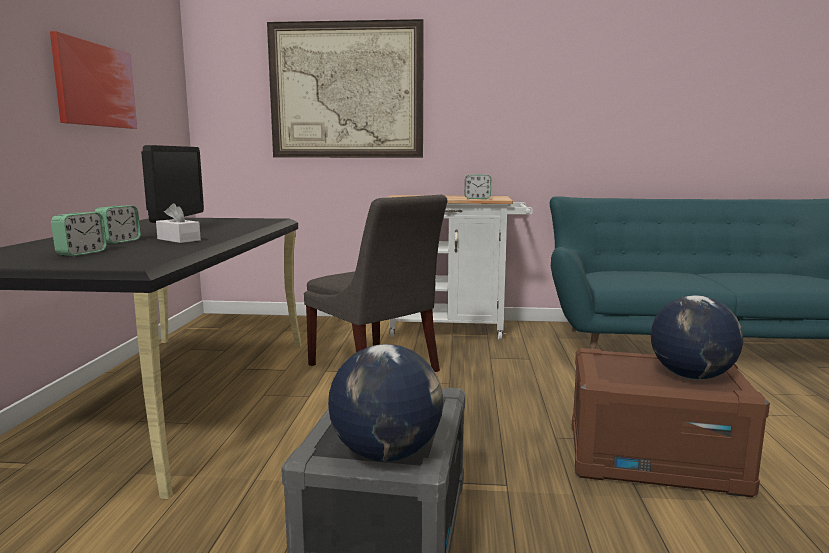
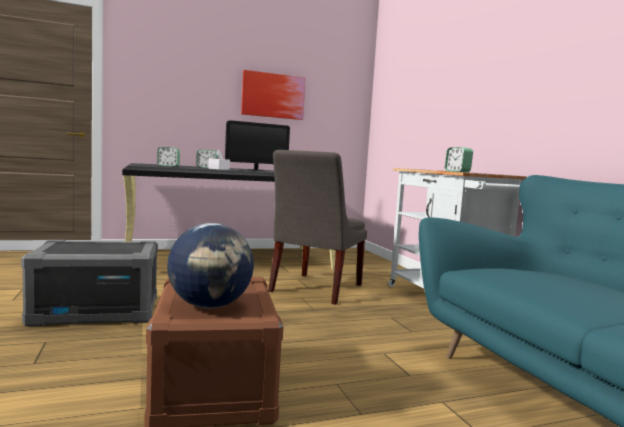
camera: 65 degrees right, 5 degrees down
(346, 91) = (433, 84): picture -> none
(386, 453) = (54, 248): globe -> none

